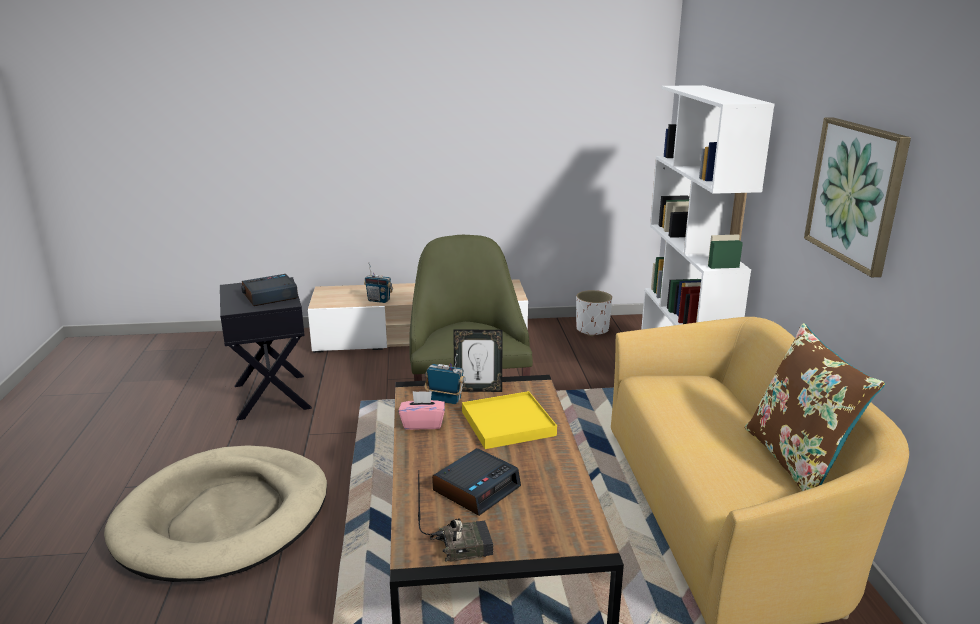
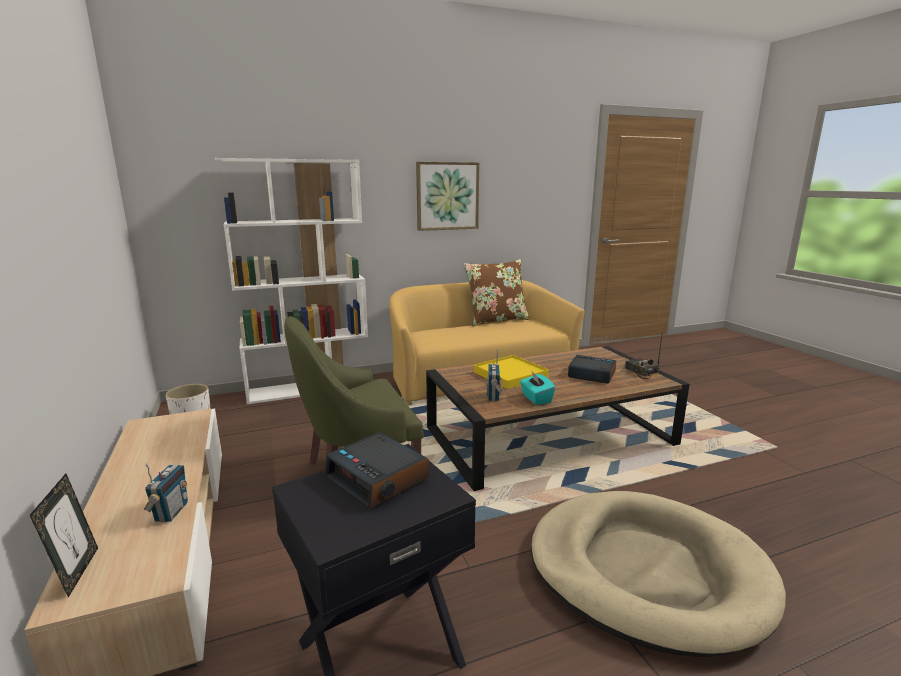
camera: 105 degrees left, 5 degrees down
(422, 424) = (536, 398): pink tissue box -> turquoise tissue box
(478, 389) = (467, 388): picture frame -> picture frame (77, 572)

